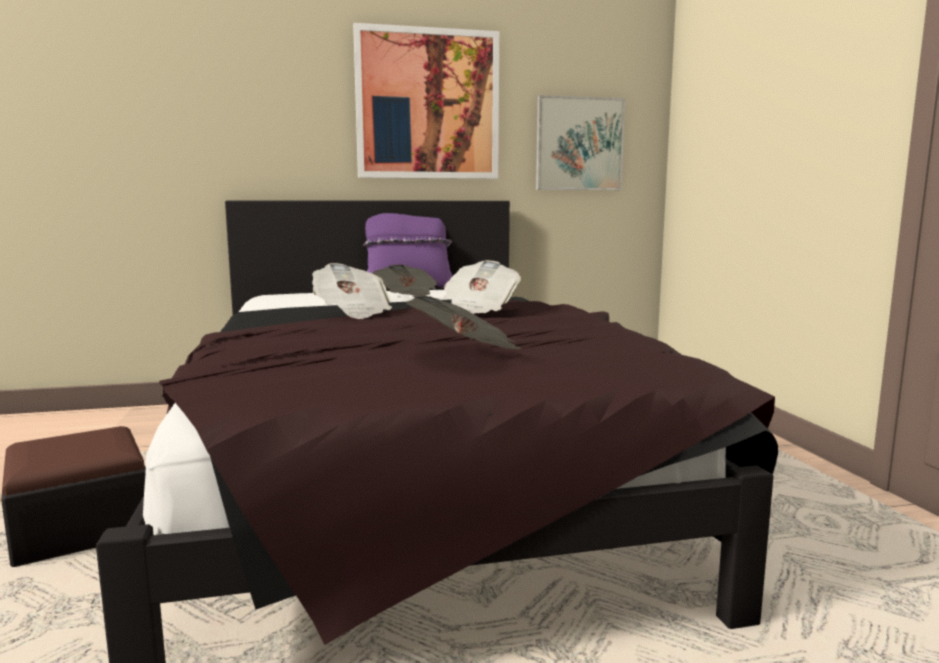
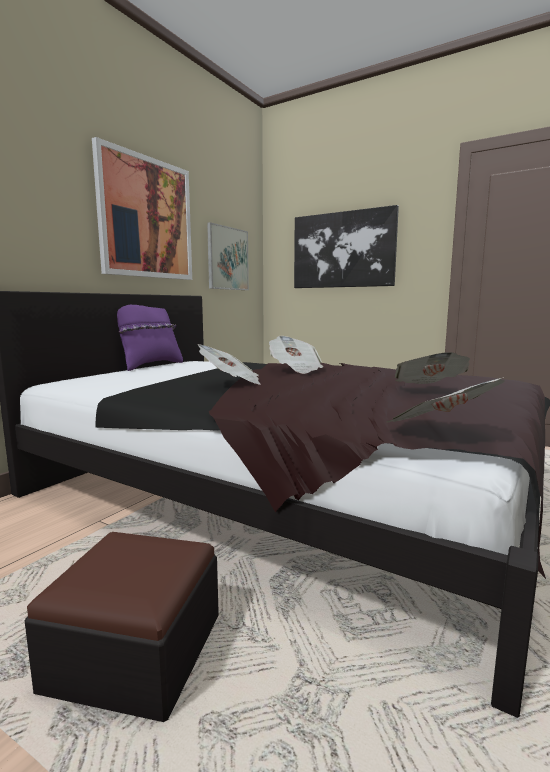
camera: 45 degrees left, 0 degrees up
(407, 299) = (192, 371): newspaper -> newspaper (440, 431)
(755, 115) = (343, 250): none -> picture

